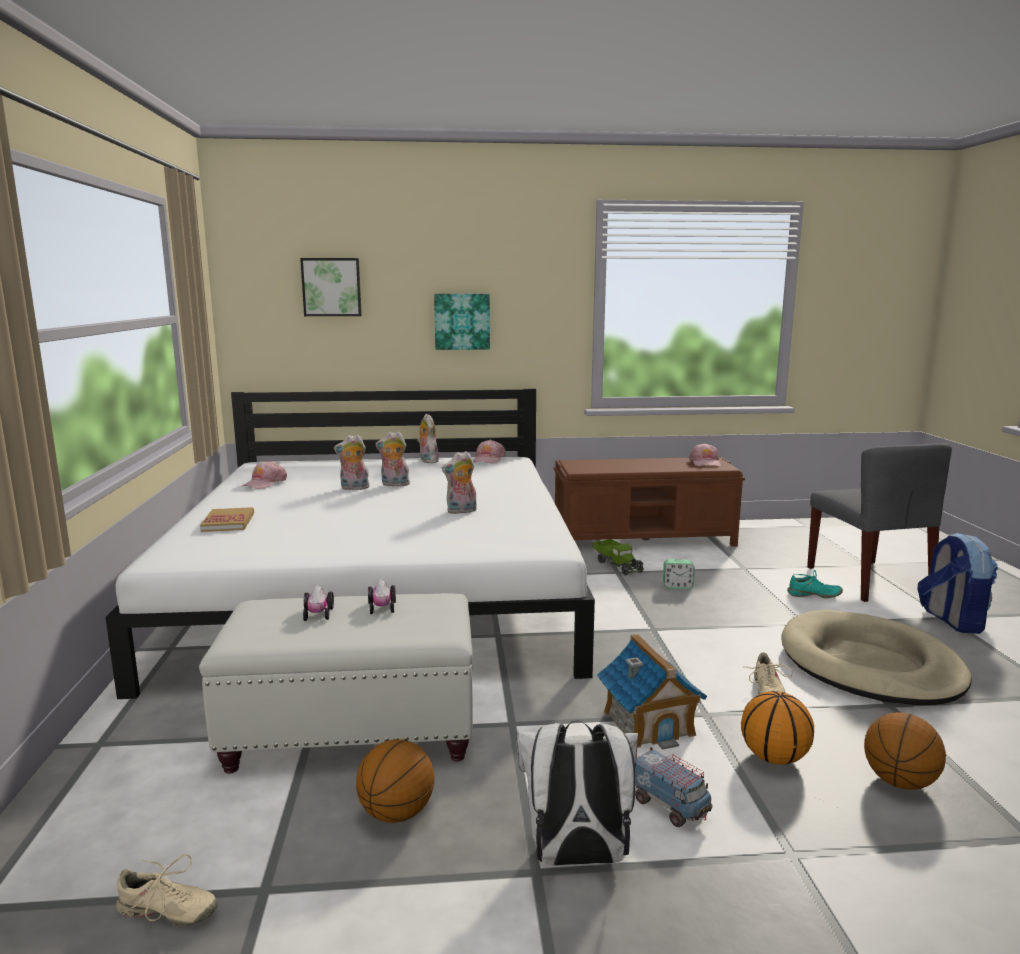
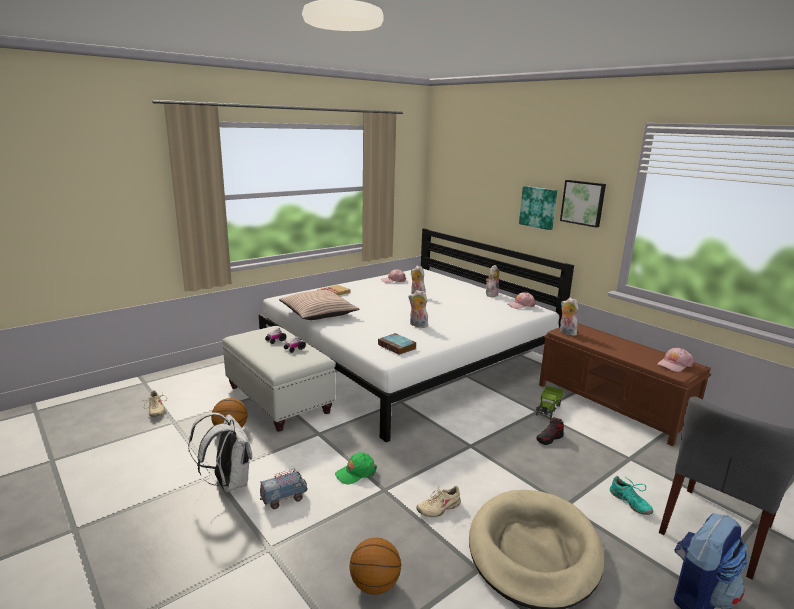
camera: 55 degrees right, 5 degrees up
(297, 550) = (318, 313): none -> pillow
(332, 287) = (474, 175): picture -> picture (583, 203)
(394, 485) = (433, 301): plush toy -> plush toy (566, 332)
(519, 536) = (397, 347): none -> book
(648, 723) = (356, 473): toy house -> green cap
(669, 806) = (284, 498): toy truck -> toy truck turned 135 degrees counterclockwise
(677, 586) = (549, 439): alarm clock -> shoe
(773, 757) = (359, 525): basketball -> none

